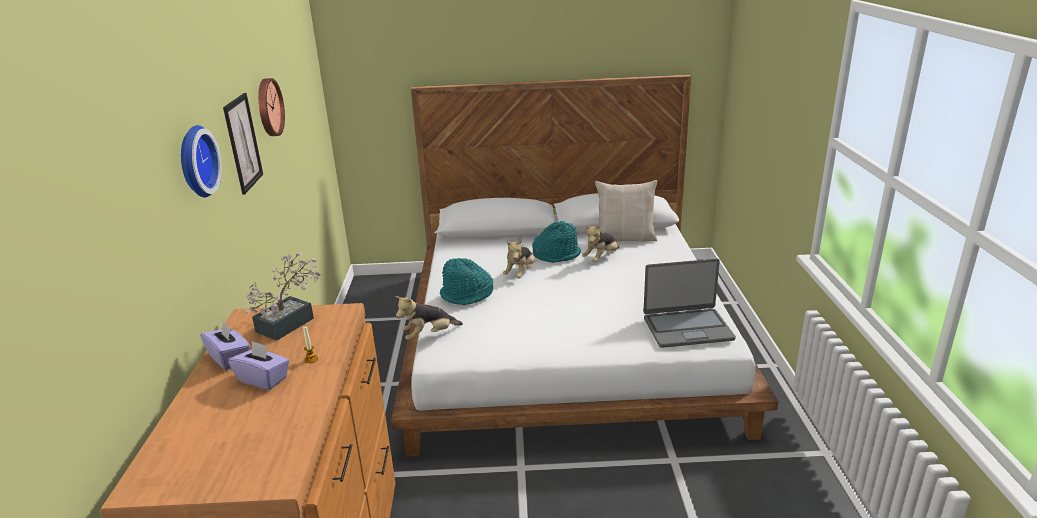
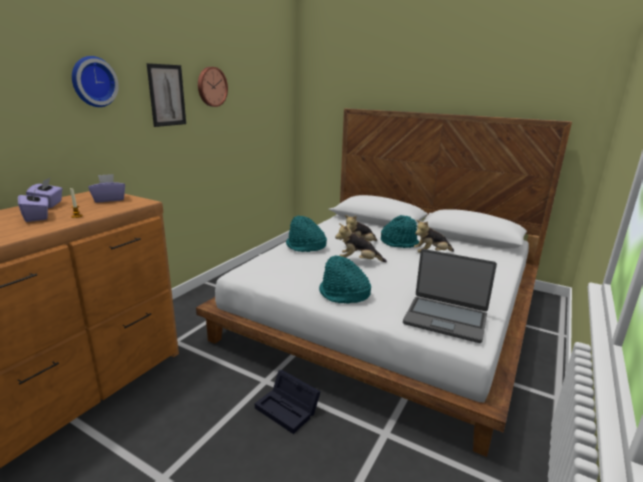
camera: 30 degrees right, 5 degrees down
(291, 322) = (109, 199): potted plant -> purple tissue box
(429, 335) = (251, 260): plush toy -> plush toy (358, 261)
(573, 482) = (289, 409): none -> black storage box
(575, 339) = (343, 295): none -> turquoise hat
(625, 238) = (467, 247): beige pillow -> none

